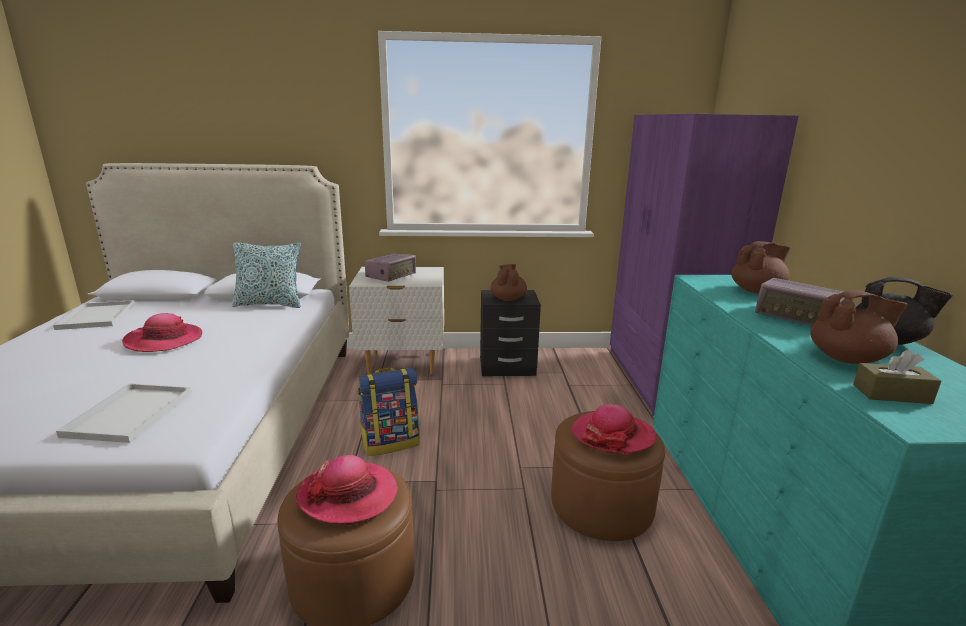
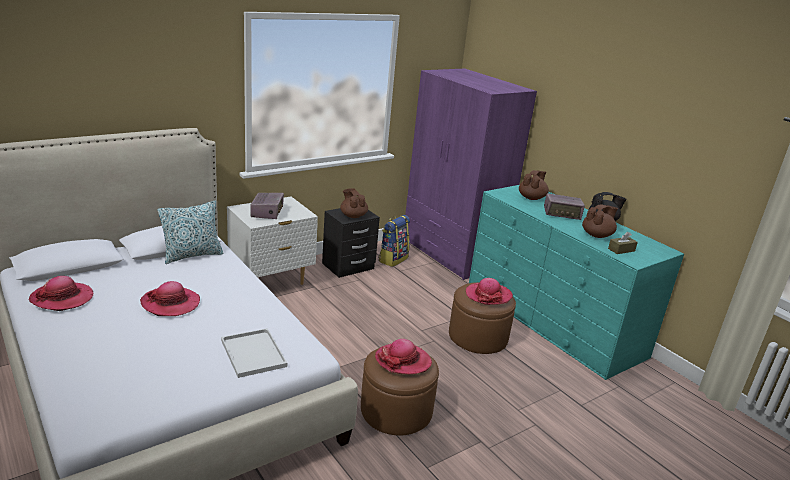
camera: 35 degrees left, 5 degrees up
(97, 316) = (62, 298): white tray -> hat
(391, 442) = (331, 338): backpack -> backpack (393, 259)

